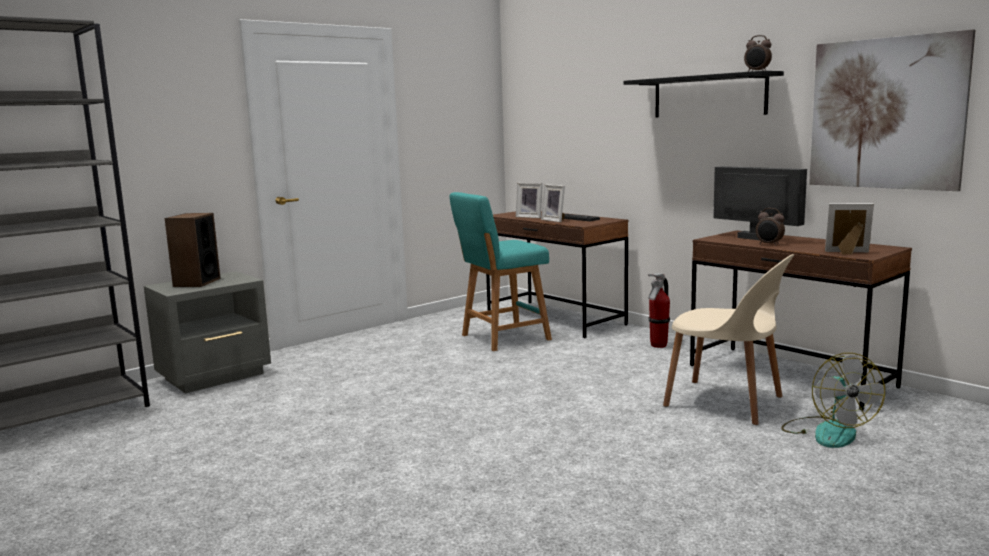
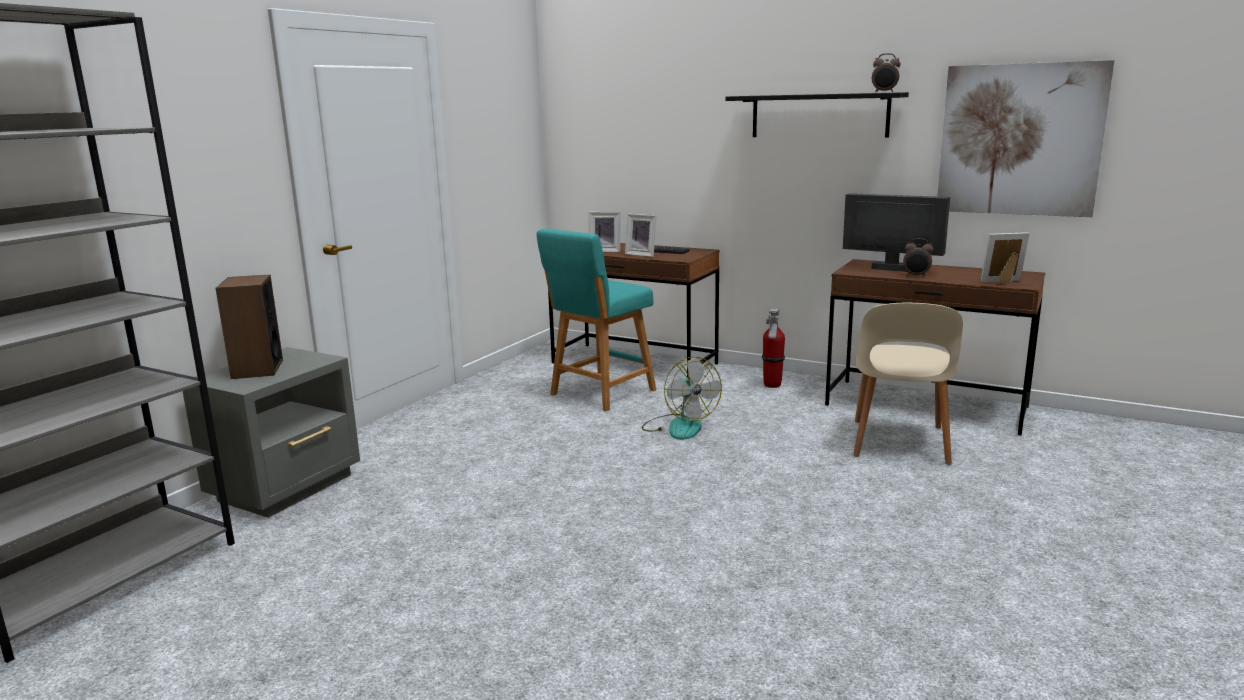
camera: 20 degrees left, 5 degrees up
(727, 402) = (899, 443): beige chair -> beige chair turned 90 degrees clockwise
(828, 432) = (1015, 462): fan -> fan (679, 426)

